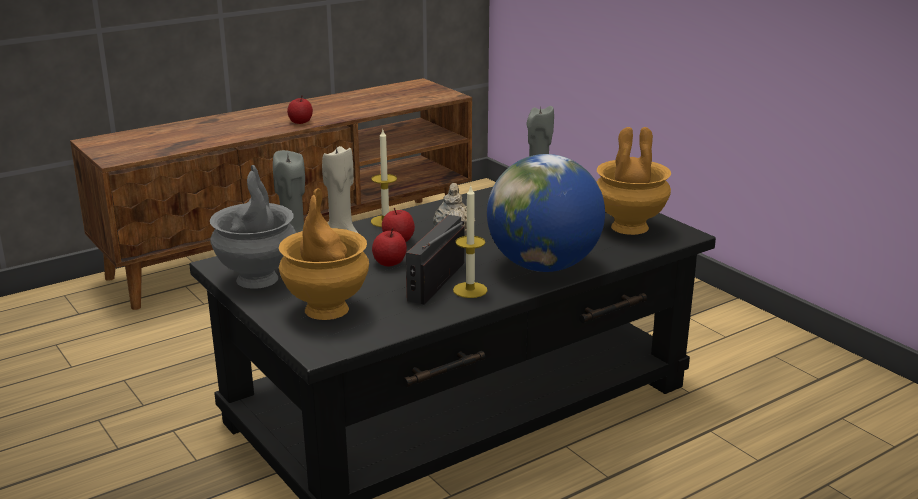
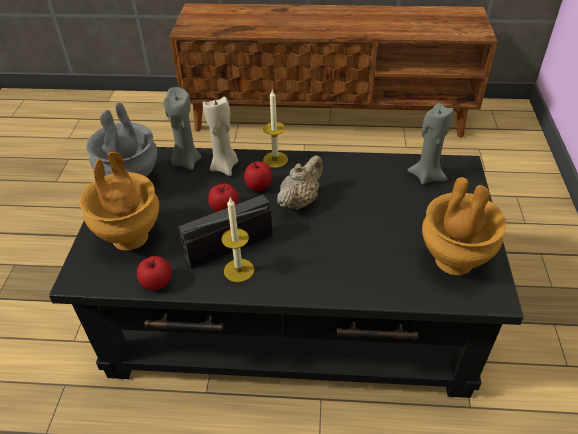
camera: 40 degrees right, 20 degrees up
(300, 122) = (335, 30): apple -> apple (157, 283)
(543, 266) = (324, 272): globe -> none

